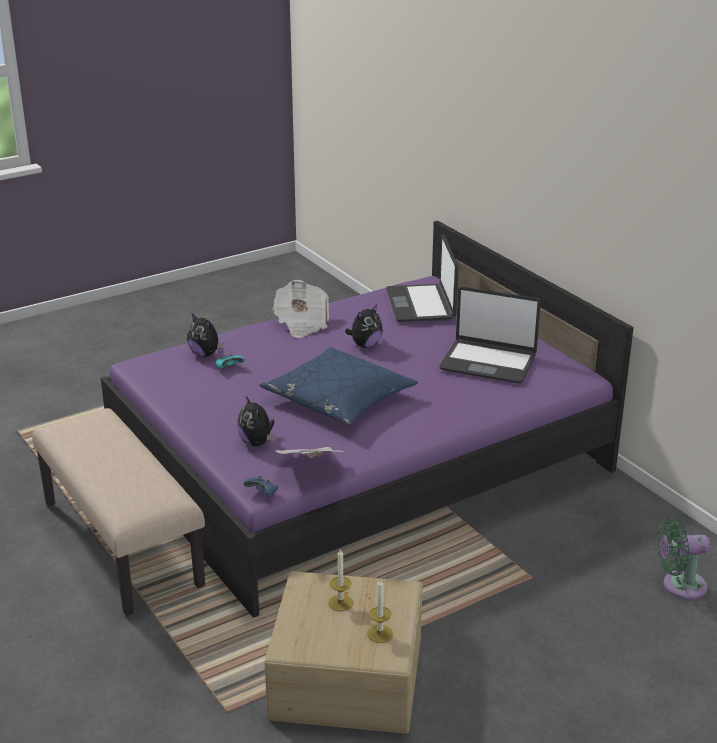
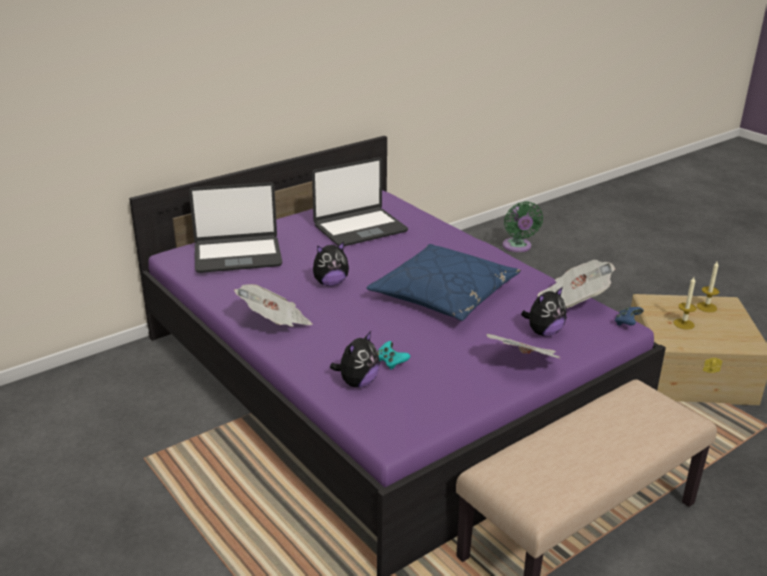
camera: 95 degrees left, 0 degrees up
(208, 427) = (525, 363): none -> newspaper
(365, 345) = (330, 283): plush toy -> plush toy turned 120 degrees clockwise
(488, 362) = (359, 228): laptop -> laptop turned 45 degrees clockwise

